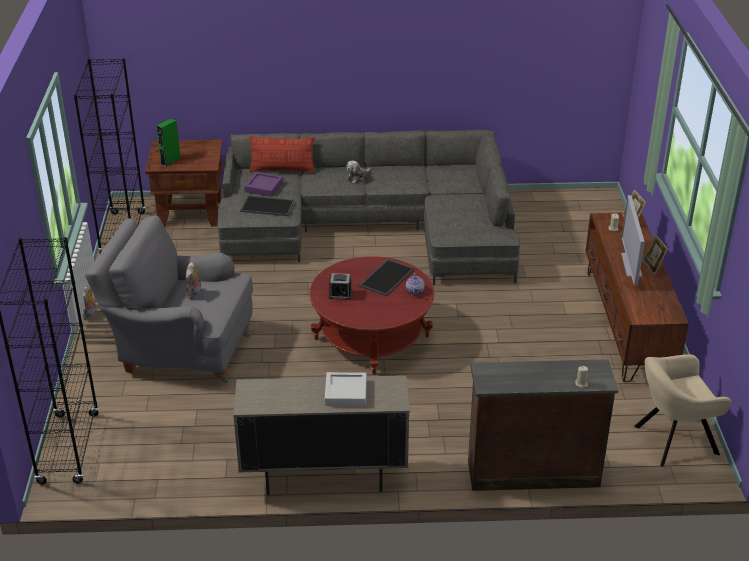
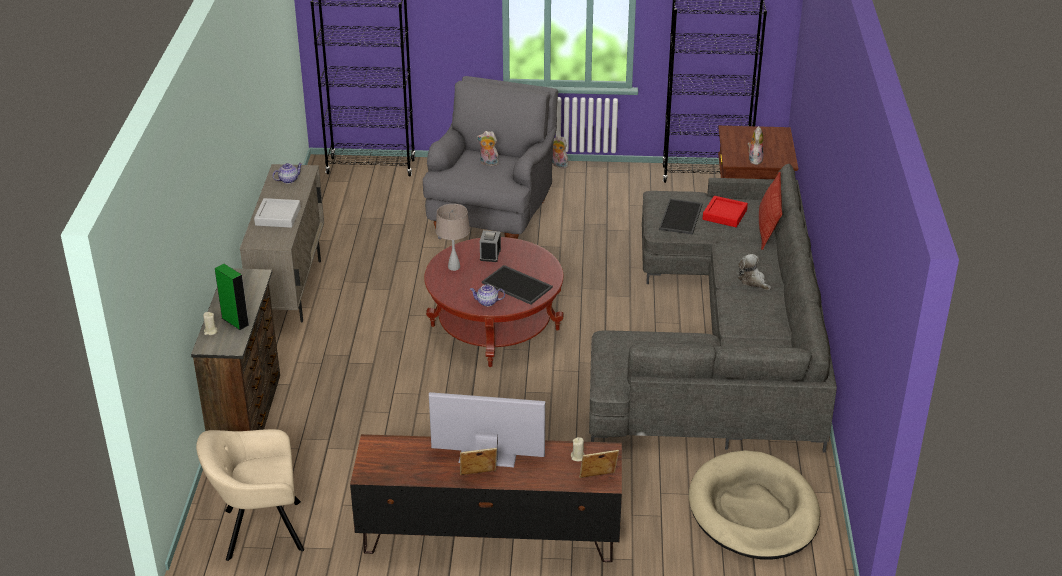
camera: 95 degrees right, 0 degrees up
(170, 161) = (742, 138): green speaker -> green speaker (235, 321)
(207, 156) = (754, 159): none -> plush toy
(264, 187) = (724, 215): purple tray -> red tray
(269, 396) = (288, 180): none -> teapot
(363, 313) = (454, 267): none -> beige table lamp
(559, 219) = (753, 511): none -> beige dog bed
(672, 440) = (259, 530): beige armchair -> beige armchair turned 90 degrees counterclockwise

